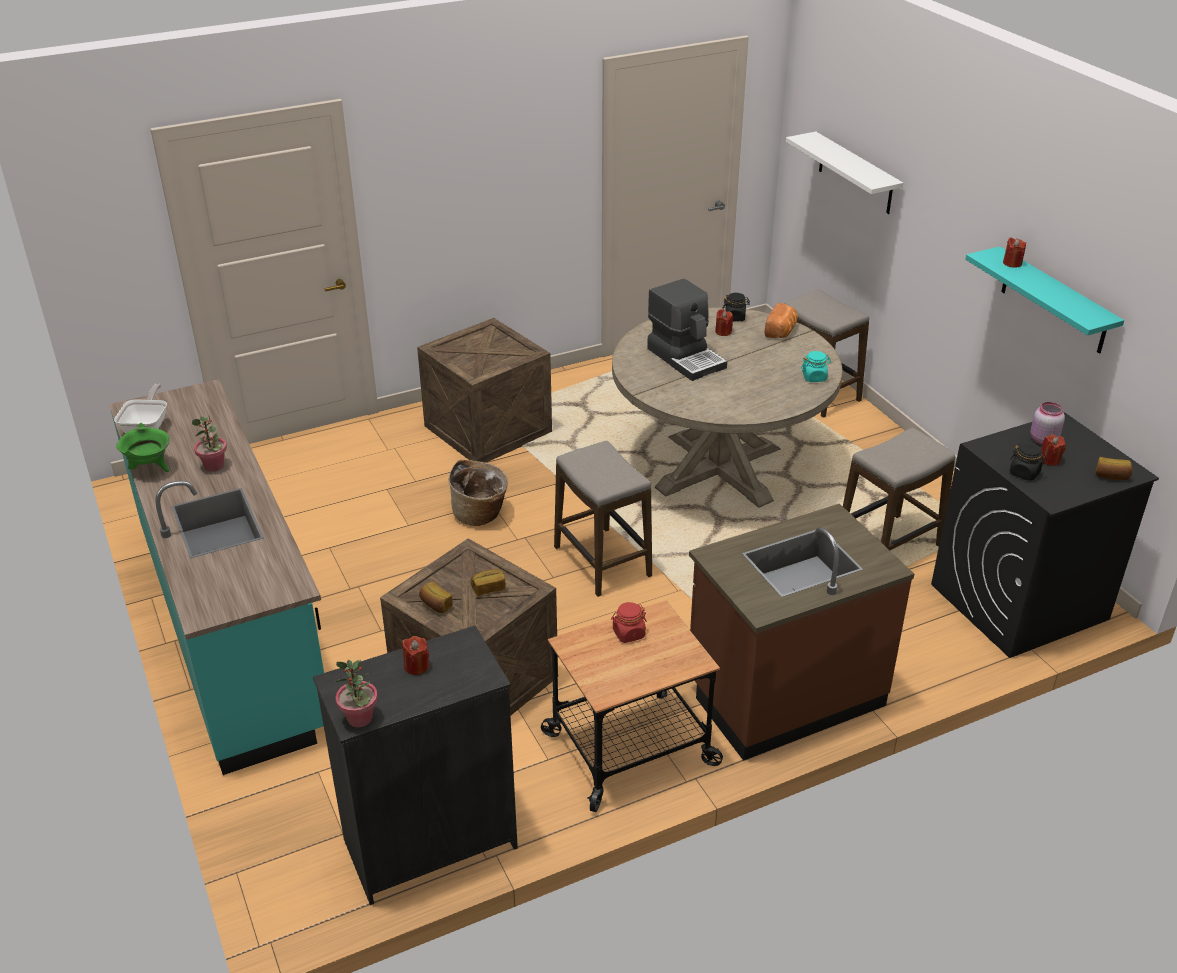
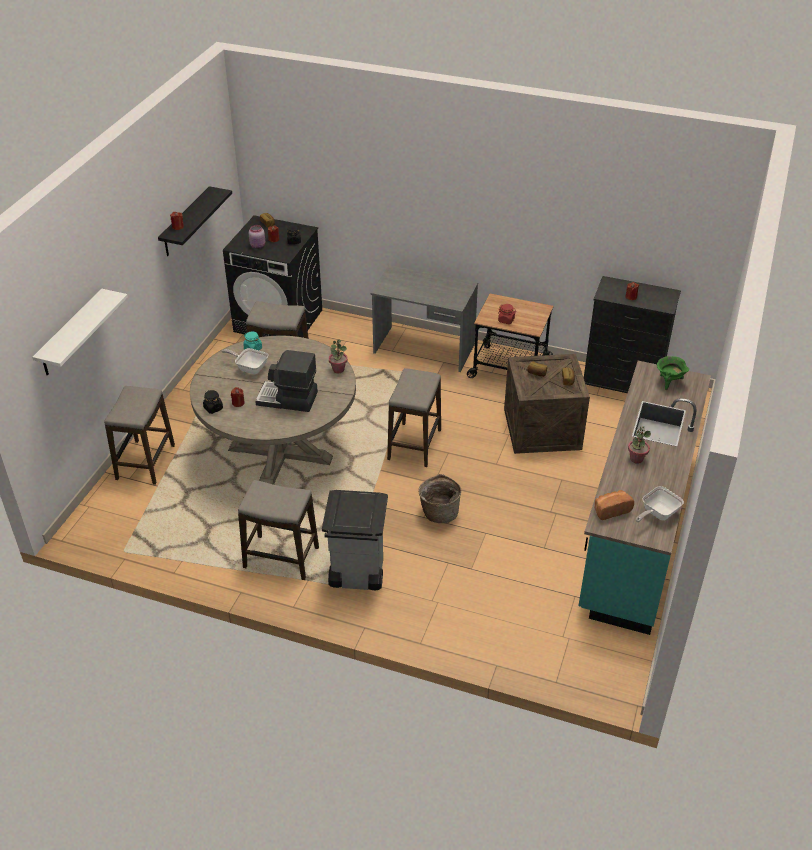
camera: 135 degrees left, 5 degrees up
(150, 469) = (674, 478): green cooking pot -> green cooking pot (669, 382)
(360, 718) = (668, 292): potted plant -> potted plant (338, 369)
(488, 428) = (356, 575): crate -> grey trash can
(571, 403) = (281, 558): none -> stool
(686, 357) = (287, 399): coffee machine -> coffee machine turned 90 degrees counterclockwise
(778, 361) = (249, 368): none -> frying pan
(781, 331) = (211, 383): bread -> bread (610, 510)
(784, 694) = (424, 349): brown counter -> grey desk
(1054, 301) = (186, 222): turquoise shelf -> black shelf

